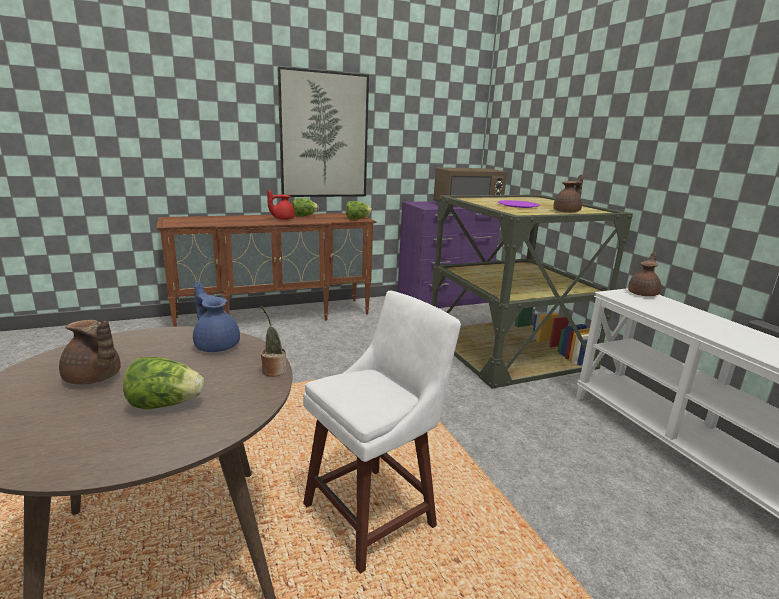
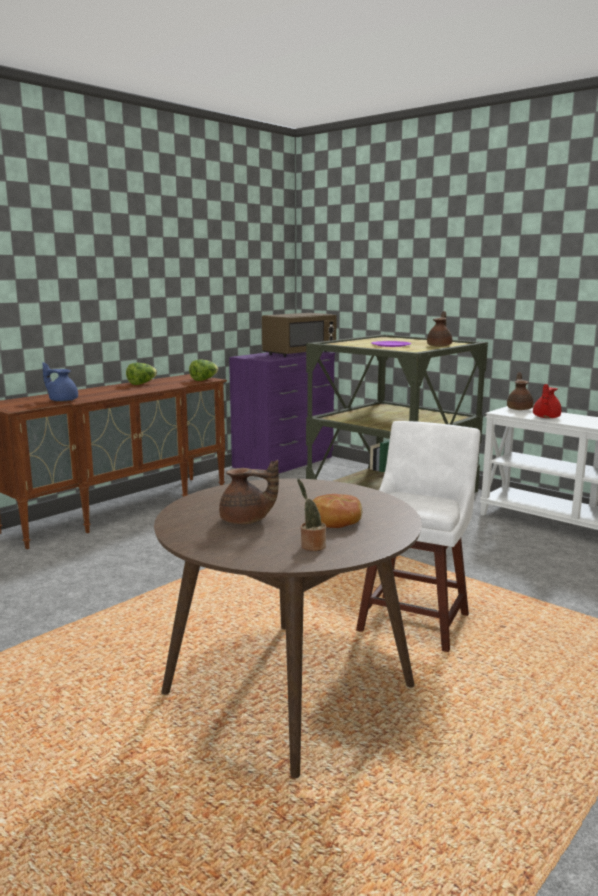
camera: 25 degrees left, 5 degrees down
(165, 404) = (335, 520): lettuce -> bread
(216, 345) = (288, 488): blue teapot -> blue teapot (62, 400)
(273, 370) = (364, 492): potted plant -> potted plant (311, 546)
(282, 219) = (126, 389): red teapot -> red teapot (545, 417)
(324, 136) = (148, 289): picture -> none

